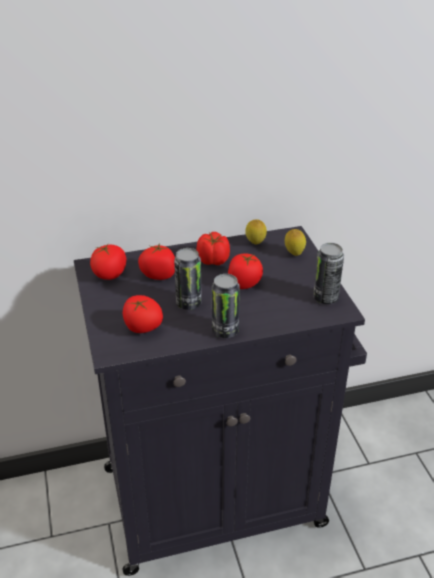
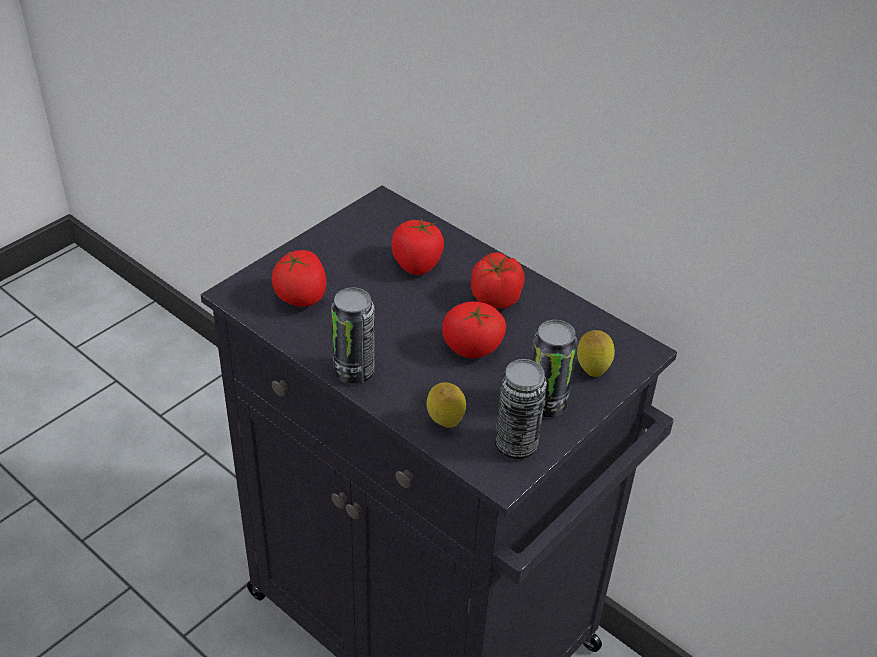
camera: 55 degrees right, 5 degrees up
(109, 274) = (379, 225): tomato -> none
(188, 303) = (382, 315): can -> can (546, 404)
(255, 244) = (576, 322): lemon -> lemon (445, 424)

